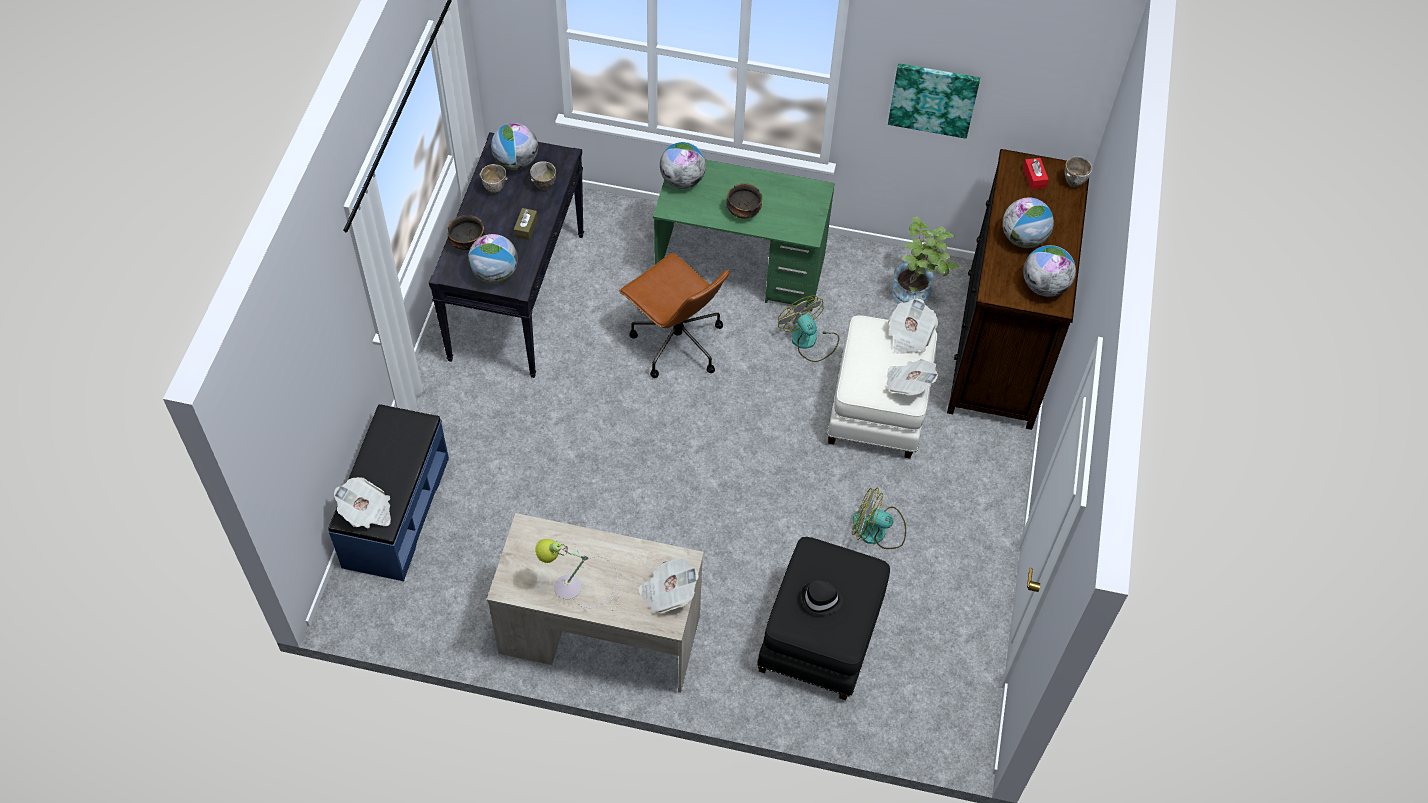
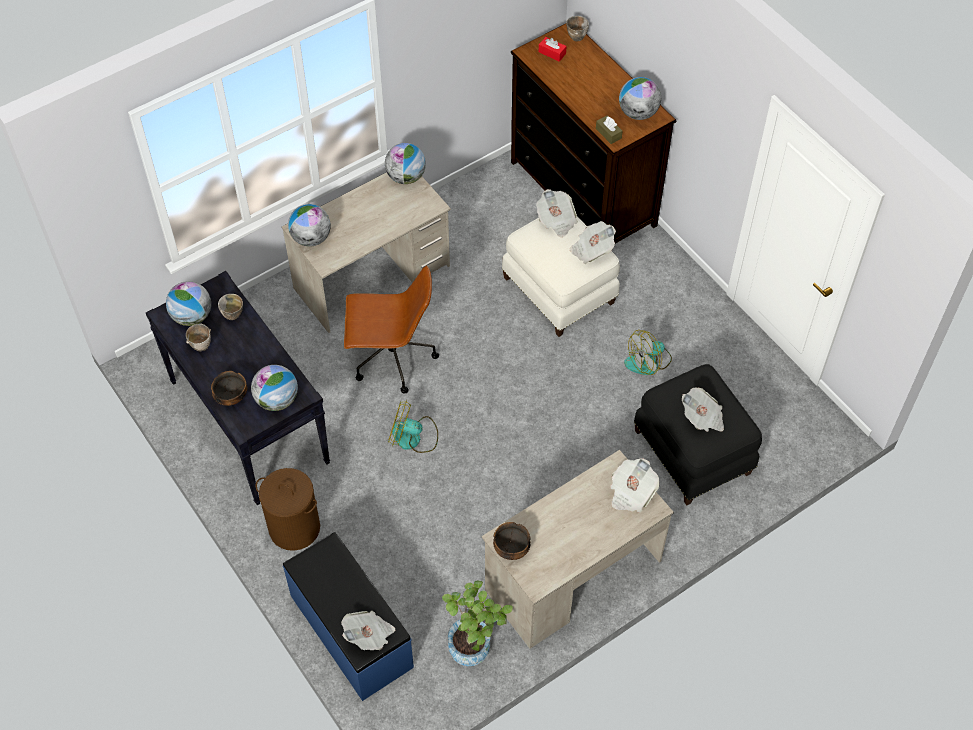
camera: 45 degrees left, 0 degrees up
(452, 401) = (294, 527): none -> brown laundry basket
(526, 228) = (257, 353): brown tissue box -> brown tissue box (608, 133)
(578, 584) = (575, 539): table lamp -> none
(740, 269) = (372, 277): green desk -> beige desk
(743, 212) = (375, 225): bowl -> bowl (511, 549)
(809, 341) = (470, 285): fan -> fan (413, 437)
(821, 599) = (702, 418): black hat -> newspaper
(916, 294) = (497, 201): potted plant -> potted plant (475, 644)
(933, 99) = (450, 46): picture -> none
(1023, 239) = (592, 94): globe -> globe (406, 177)

